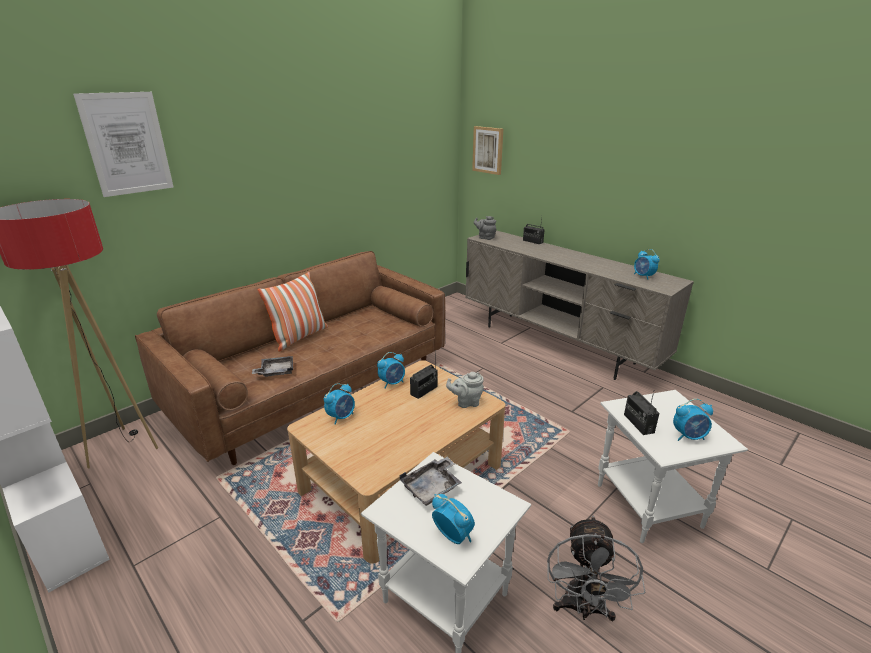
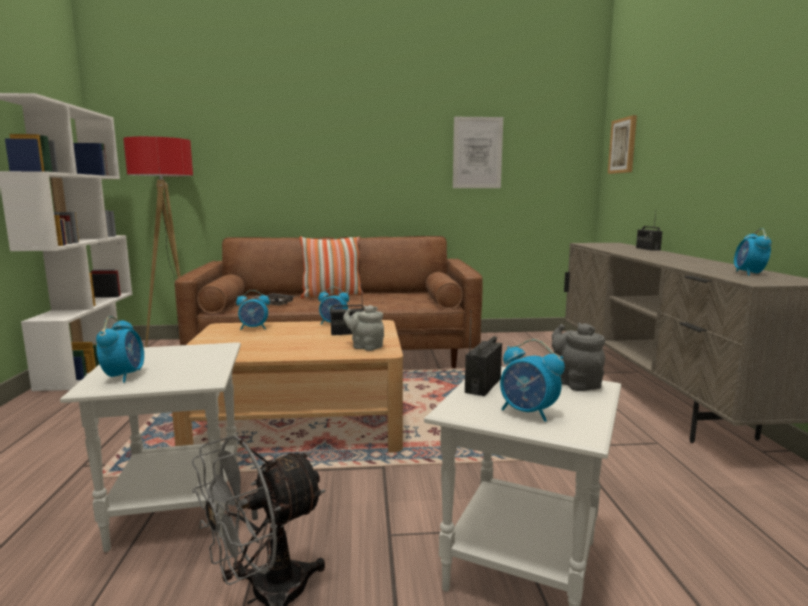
camera: 40 degrees right, 15 degrees down
(127, 144) = (241, 110): picture -> picture (477, 153)
(432, 487) = (184, 354): grey tray -> none
(485, 237) = (592, 244): grey teapot -> grey teapot (575, 383)

